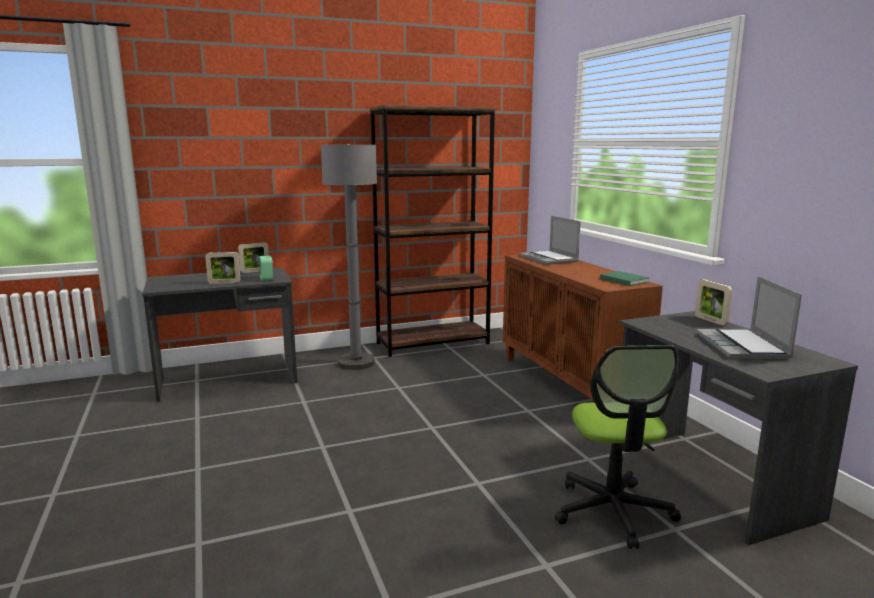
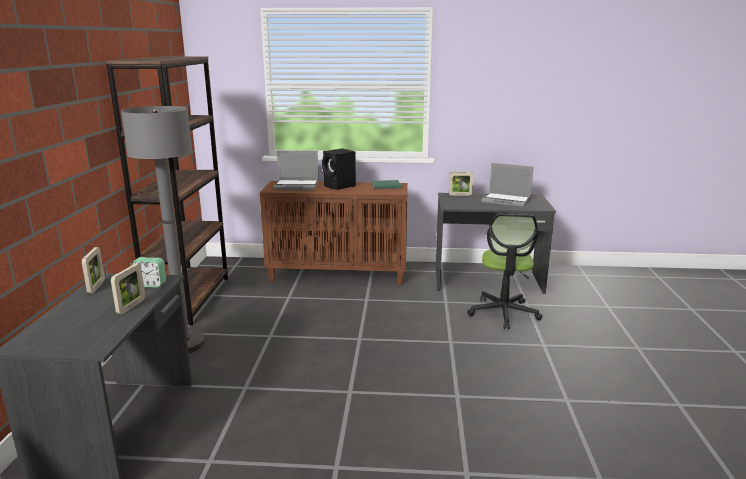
camera: 65 degrees left, 5 degrees up
(581, 268) = (340, 186): none -> black speaker
(613, 511) = (503, 313): office chair -> office chair turned 75 degrees clockwise

